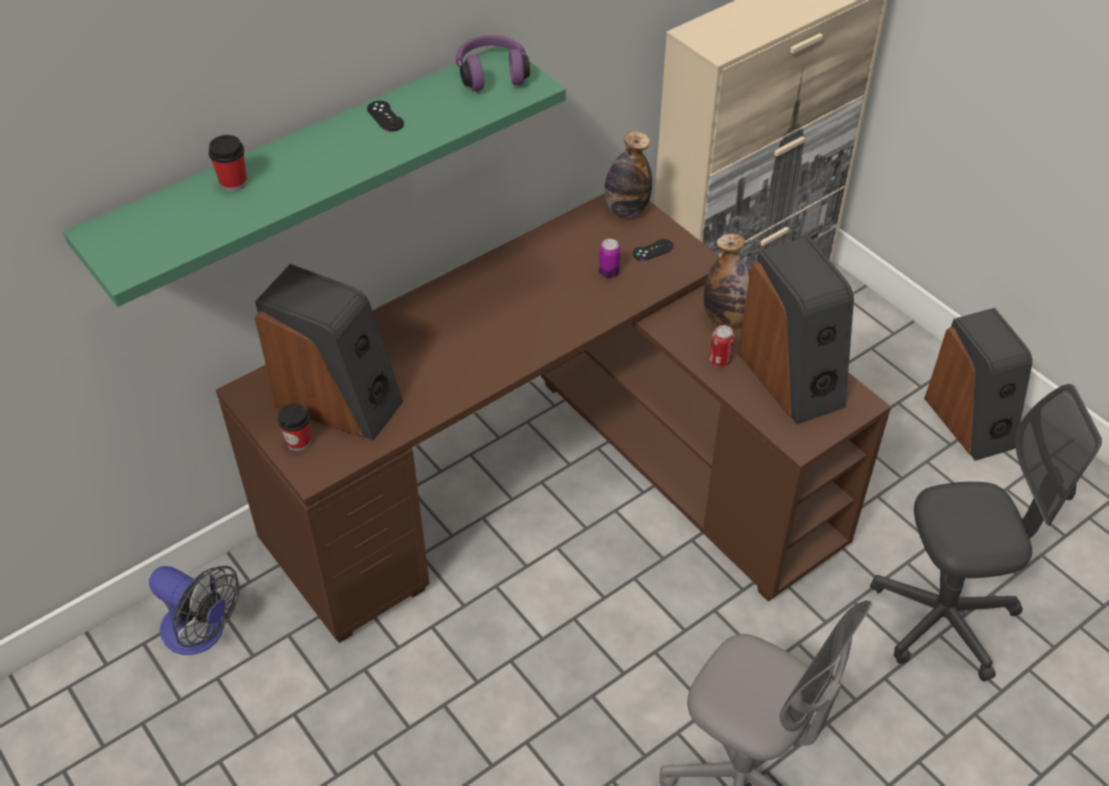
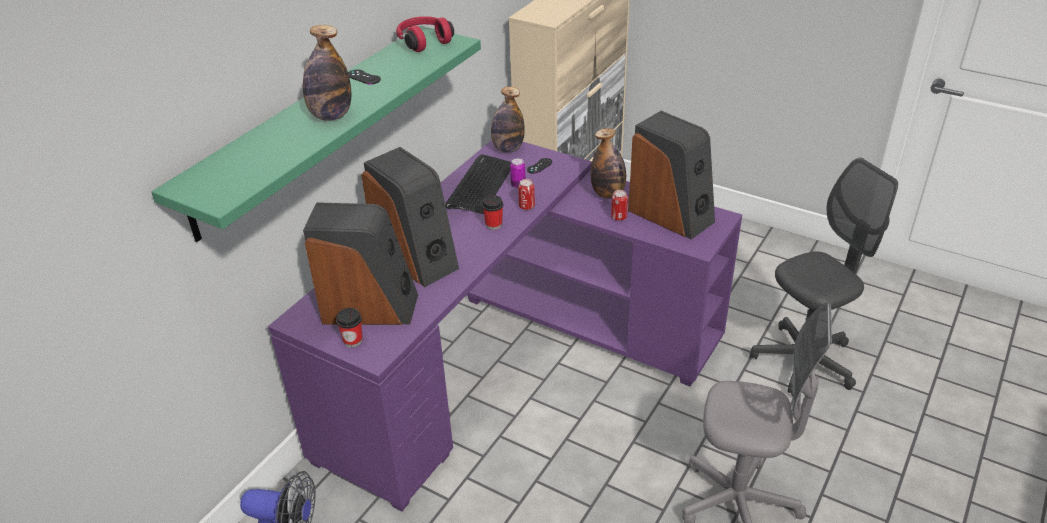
camera: 20 degrees left, 10 degrees down
(233, 183) = (273, 135): cup -> cup (493, 225)
(313, 171) = (331, 116): none -> bottle
(492, 73) = (423, 42): purple headphones -> red headphones
(557, 487) = (510, 360): brown desk -> purple desk
(560, 258) = (480, 185): none -> keyboard
(602, 310) = (526, 206): none -> can
(970, 421) = (752, 247): speaker -> speaker (417, 258)

